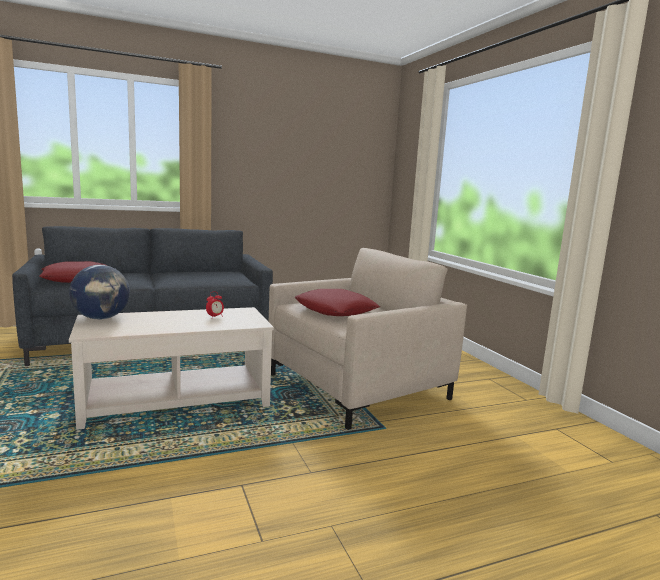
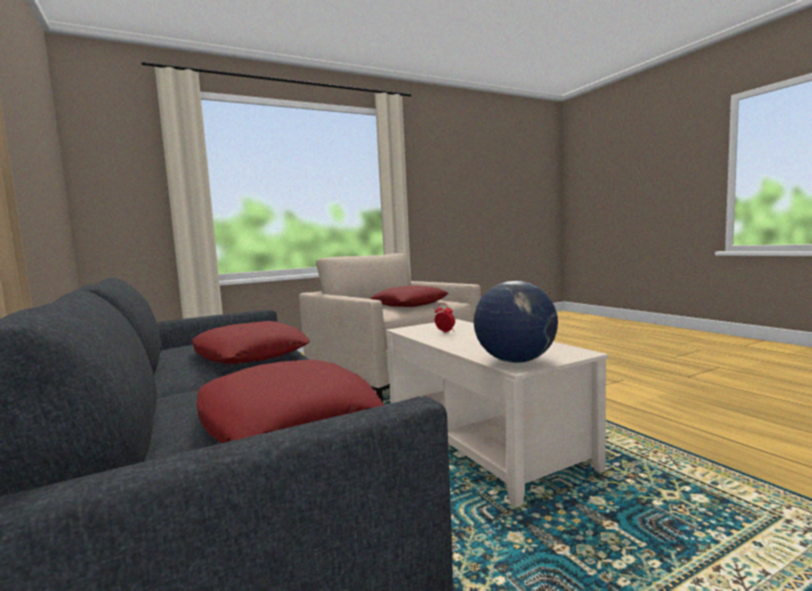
camera: 95 degrees left, 5 degrees down
(188, 277) = (249, 354): none -> red pillow

